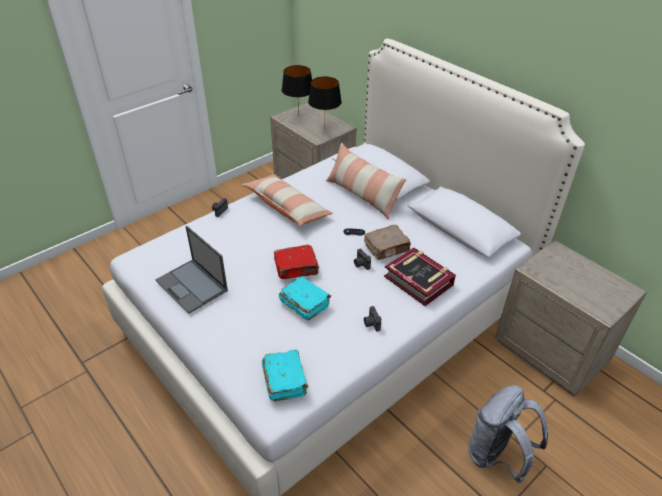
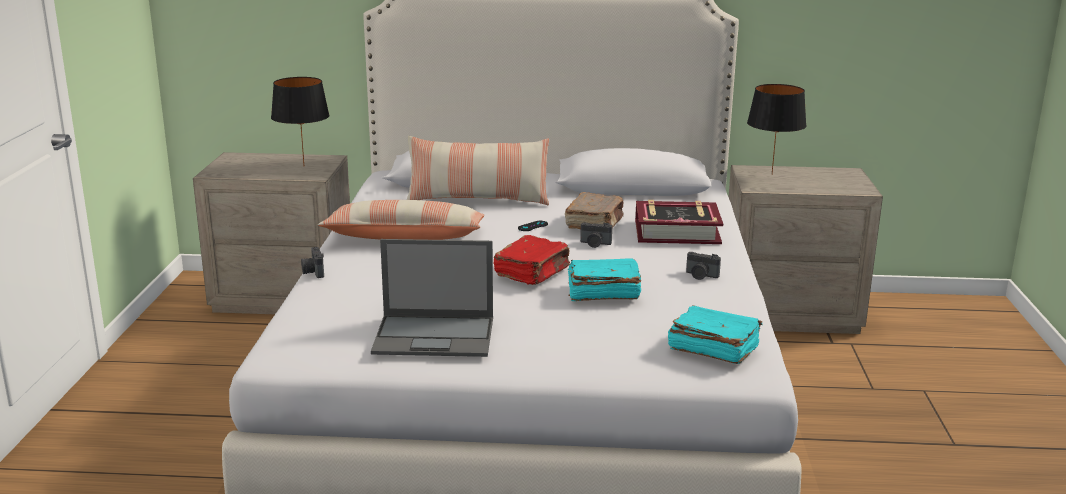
camera: 45 degrees left, 20 degrees down
(298, 116) = (238, 166): black table lamp -> black table lamp (771, 174)
(497, 456) = (880, 408): grey backpack -> none

